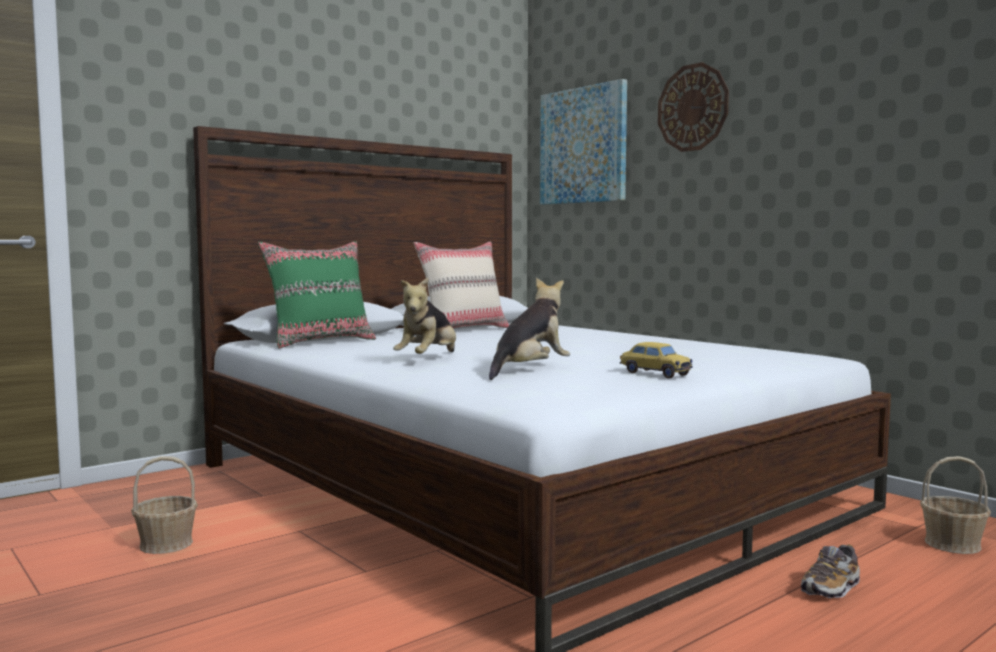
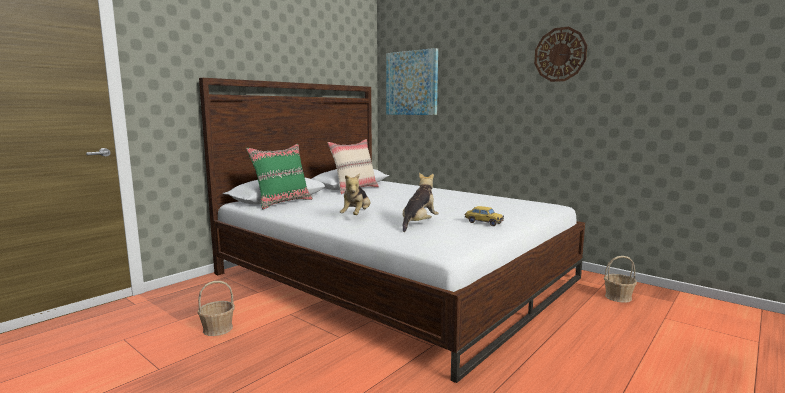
camera: 10 degrees left, 5 degrees up
(693, 107) = (476, 67): wall clock -> wall clock (560, 54)
(831, 588) = (573, 327): shoe -> none

